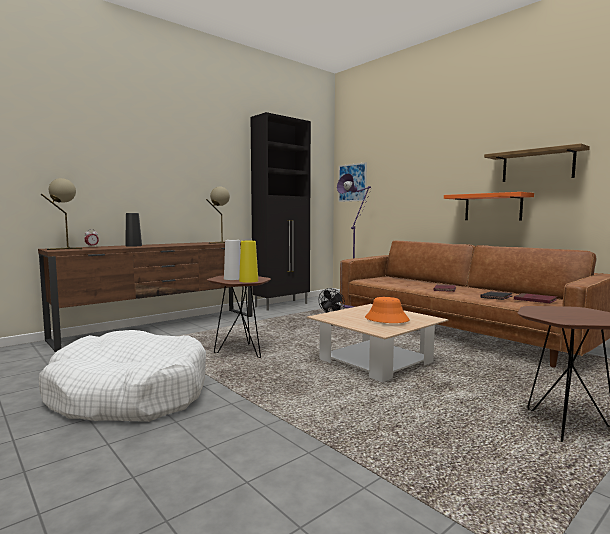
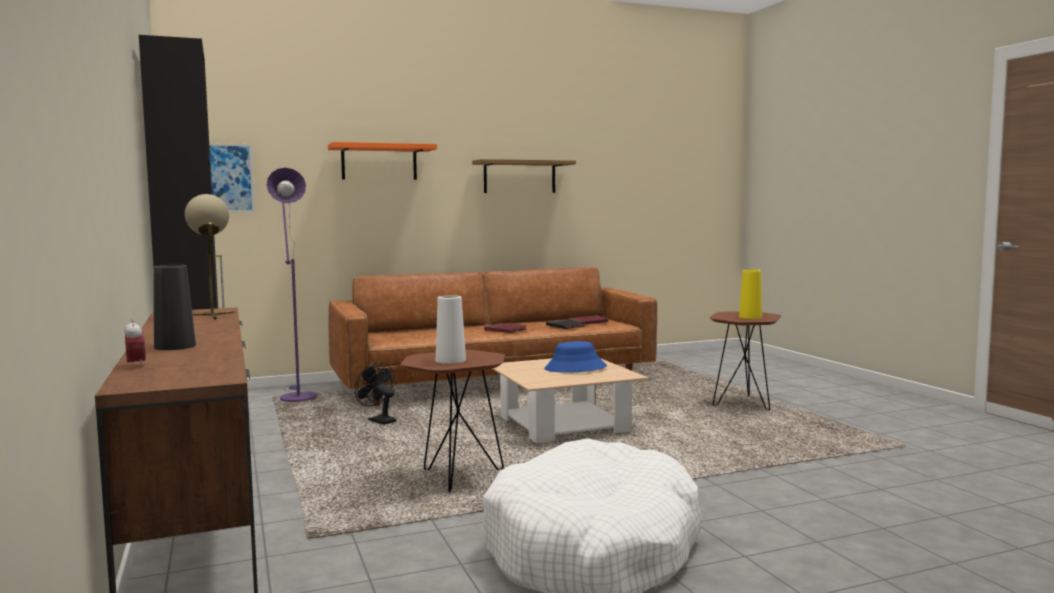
camera: 70 degrees left, 0 degrees up
(65, 249) = (180, 376): beige table lamp -> none
(248, 281) = (485, 356): yellow vase -> yellow vase (750, 317)
(386, 319) = (575, 368): orange hat -> blue hat
(493, 207) = (474, 223): orange shelf -> orange shelf (379, 162)

